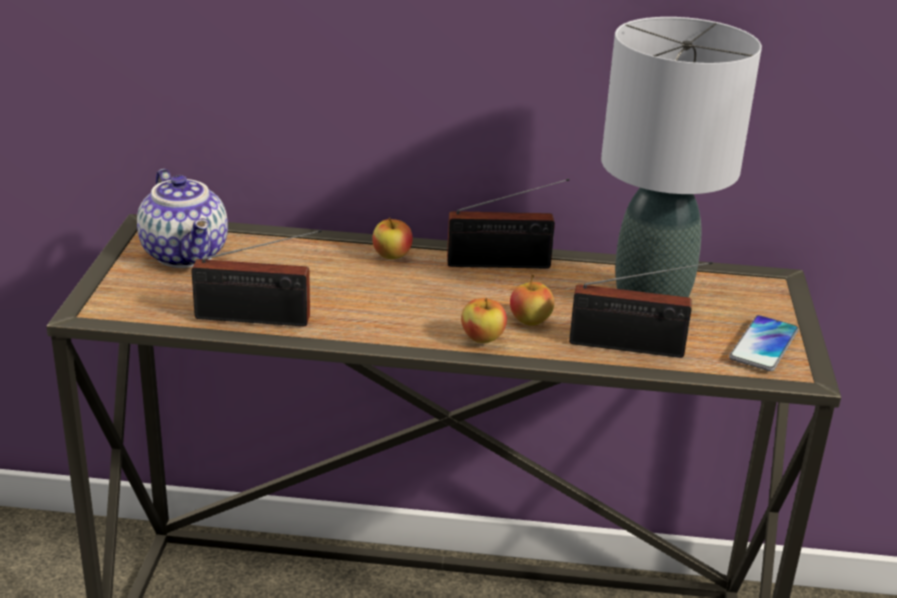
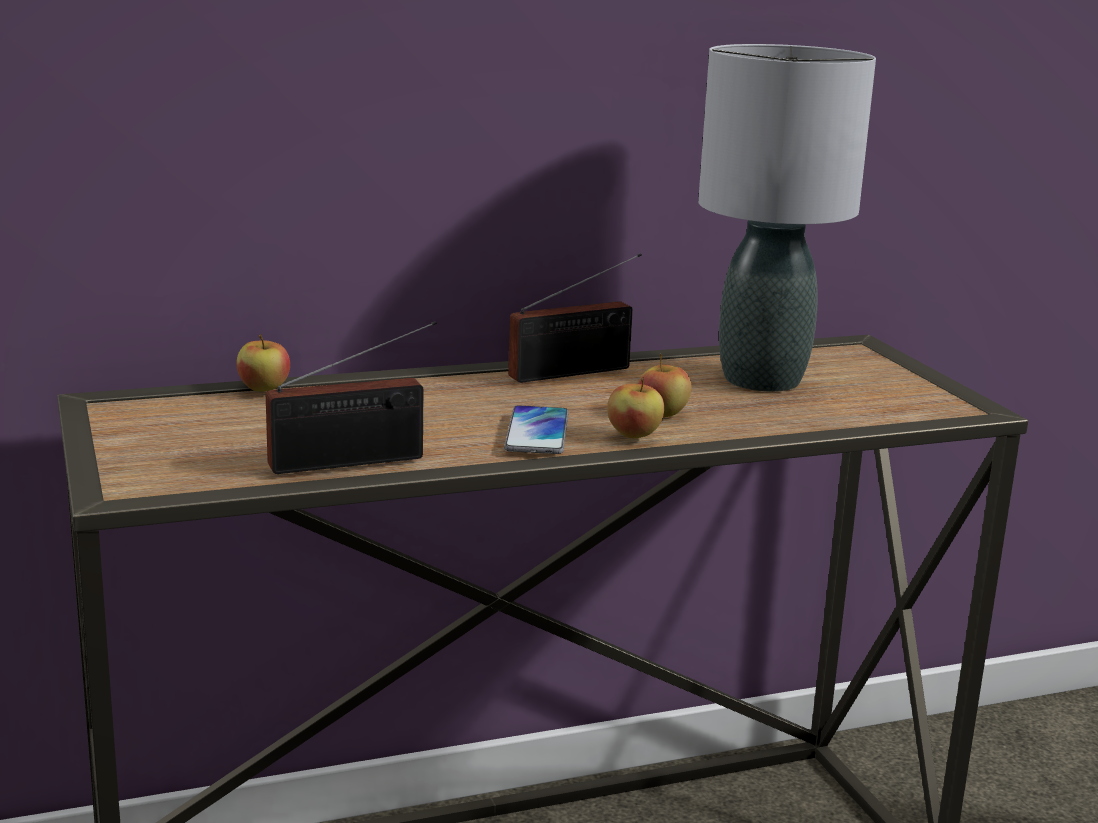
camera: 25 degrees left, 10 degrees down
(187, 255) = (185, 420): teapot -> none
(392, 256) = (443, 383): apple -> apple (264, 389)
(633, 347) = (792, 417): radio -> none
(764, 345) = (912, 393): phone -> phone (537, 432)

